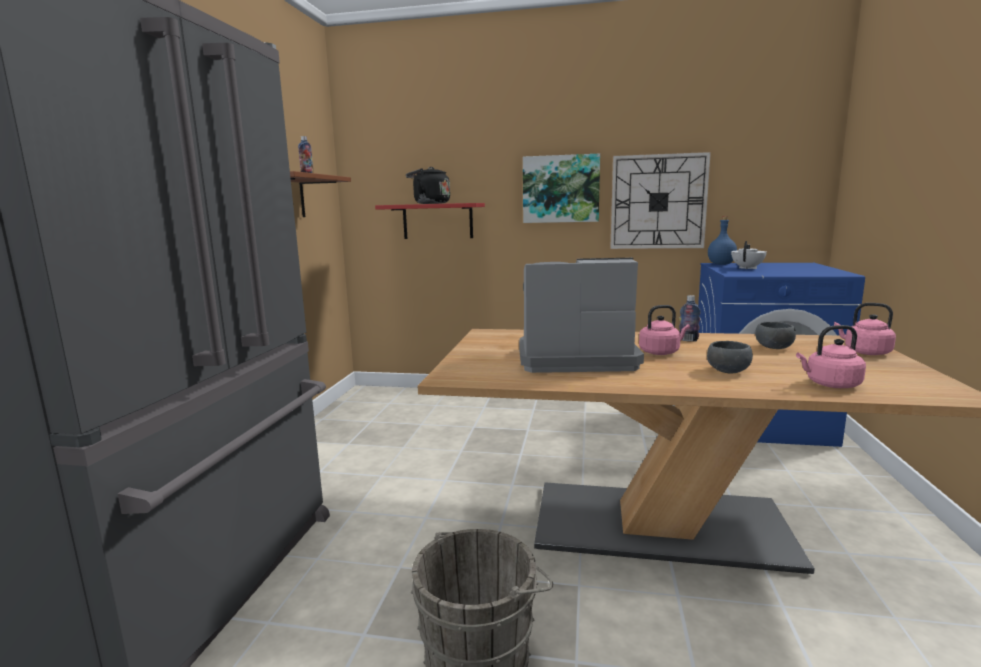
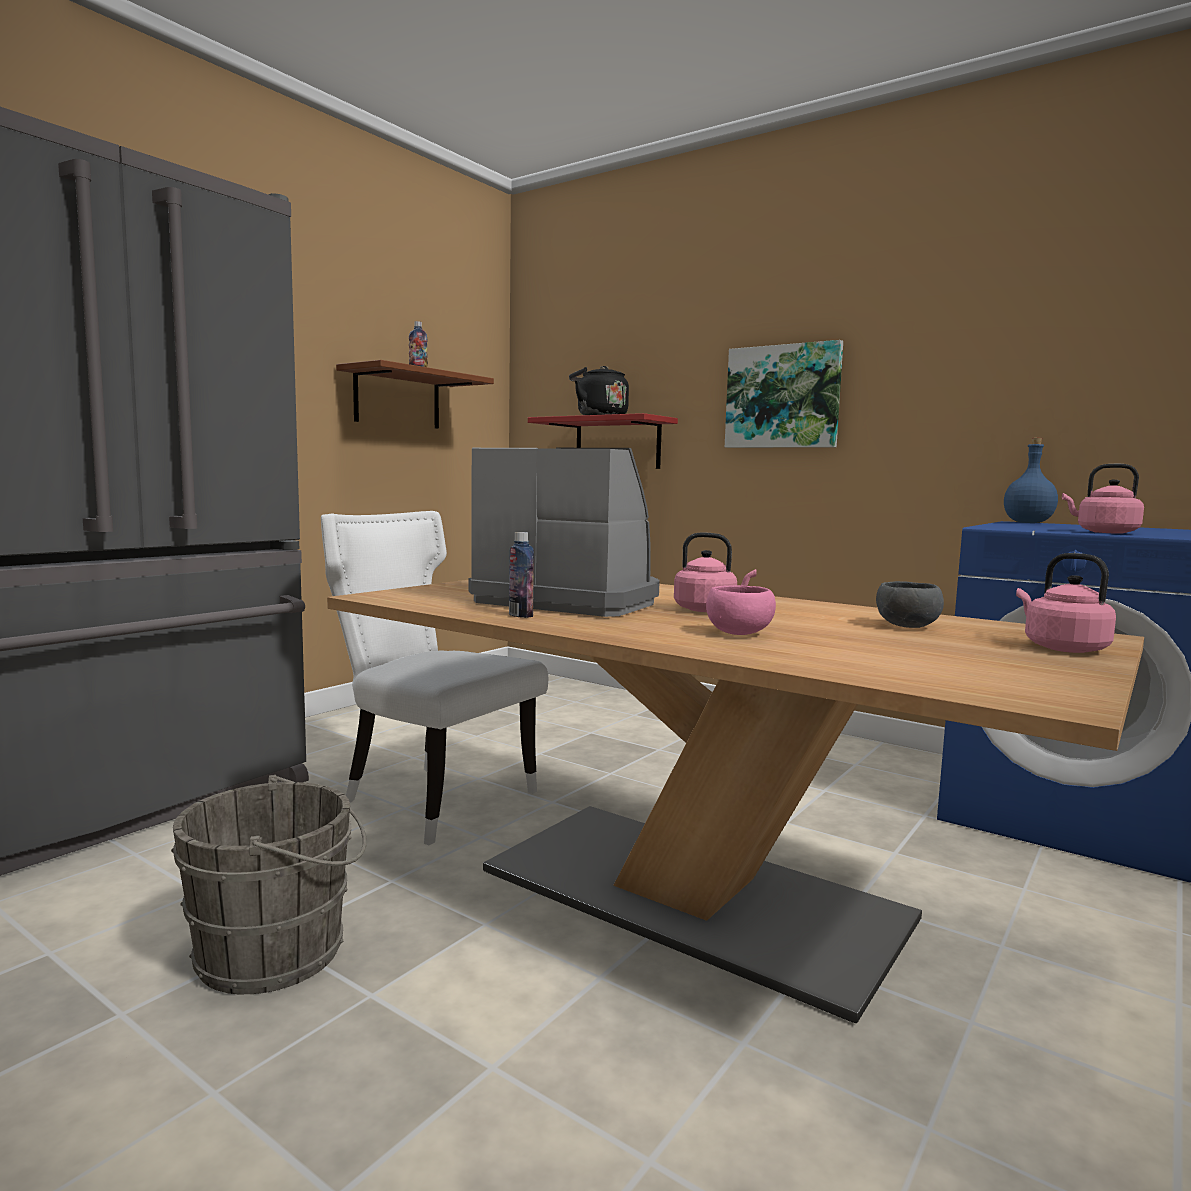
camera: 25 degrees right, 5 degrees down
(434, 504) = (431, 798): none -> white chair
(658, 202) = (934, 416): wall clock -> none
(688, 340) = (793, 606): bottle -> bottle (520, 615)
(727, 371) = (739, 633): grey bowl -> pink bowl
(747, 268) = (1051, 526): white teapot -> none
(830, 384) = (854, 662): pink kettle -> pink kettle (1103, 532)

